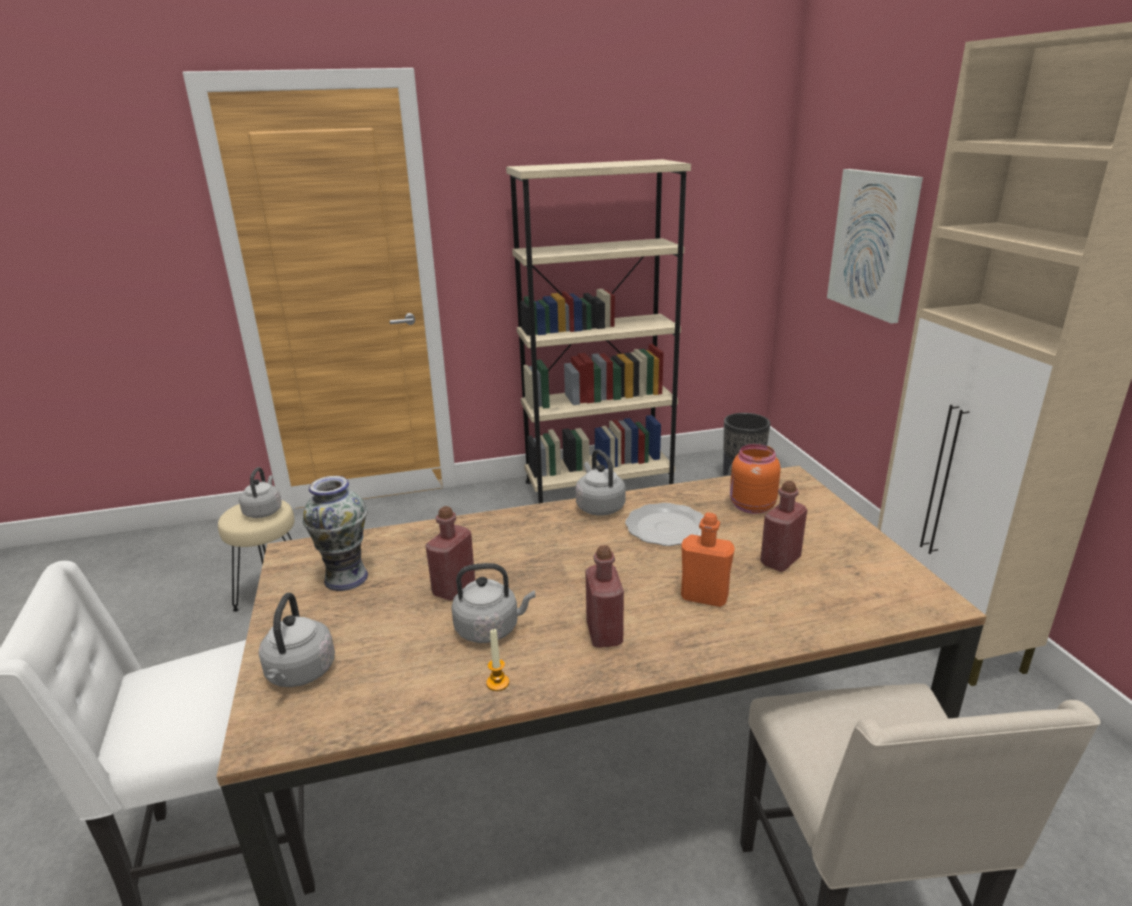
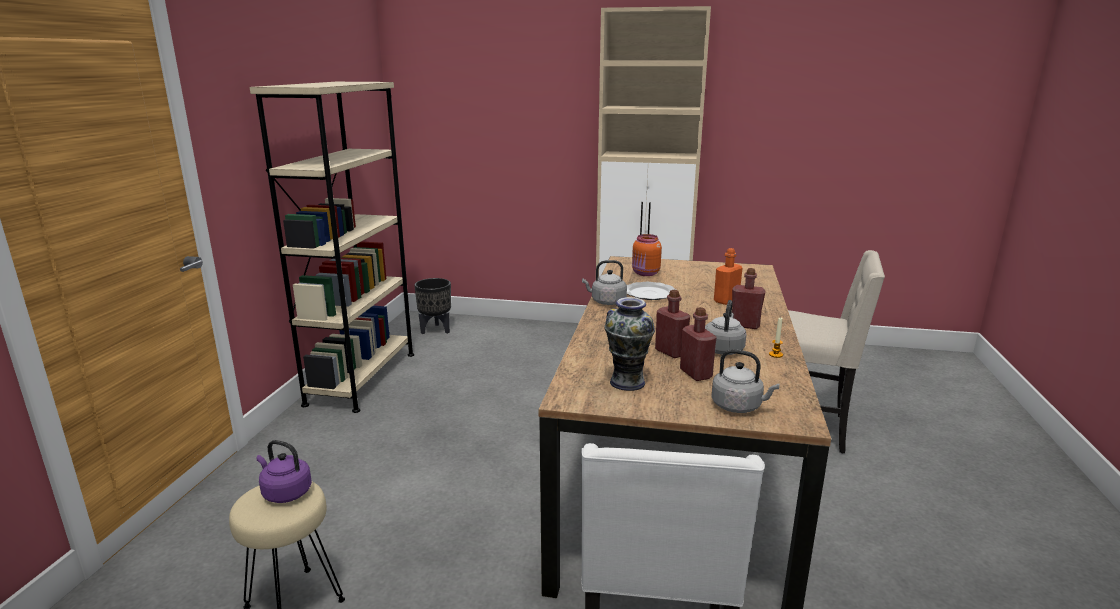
camera: 65 degrees left, 5 degrees down
(264, 511) = (285, 492): grey kettle -> purple kettle
(780, 561) = (705, 281): red bottle -> red bottle (695, 374)
(873, 243) = (498, 132): picture -> none

